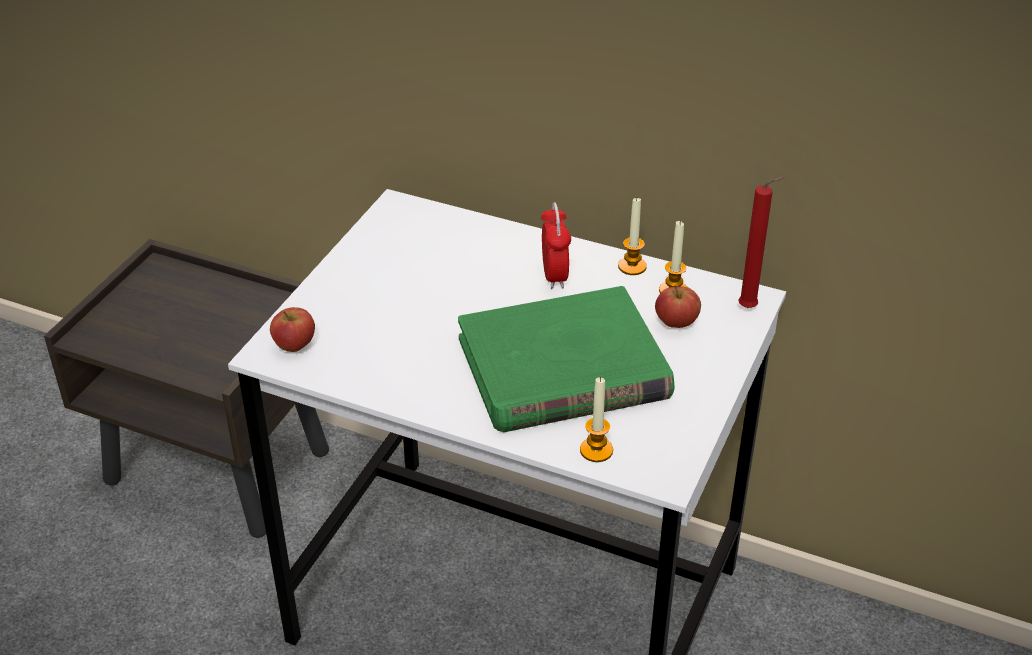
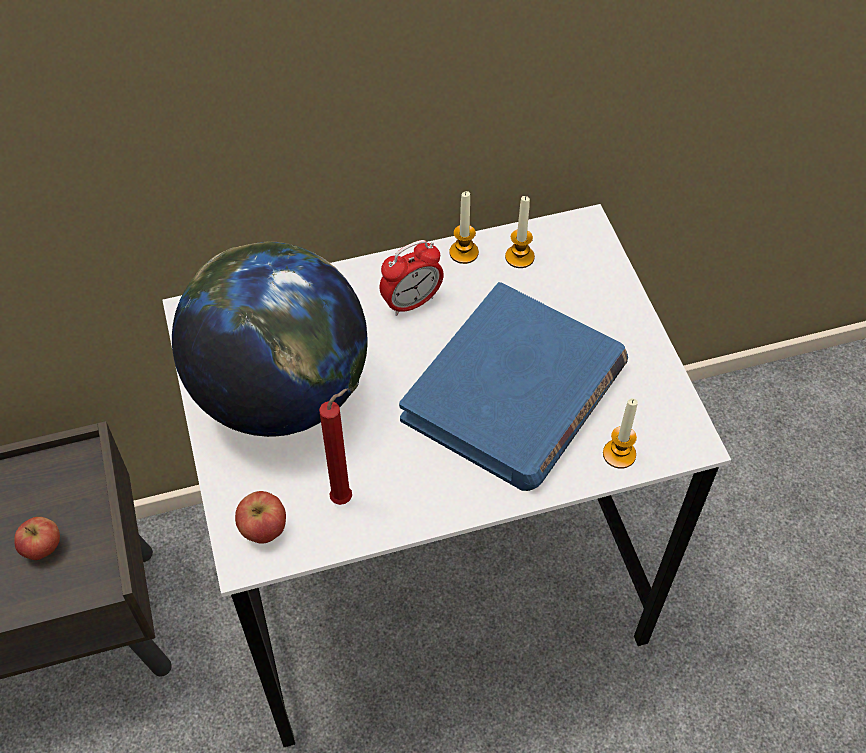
camera: 40 degrees left, 15 degrees up
(398, 280) = (281, 394): none -> globe
(554, 276) = (411, 302): alarm clock -> alarm clock turned 105 degrees clockwise
(563, 369) = (515, 392): green book -> blue book
(676, 323) = (553, 288): apple -> apple (43, 548)
(750, 308) = (592, 237): red candle -> red candle (345, 498)

